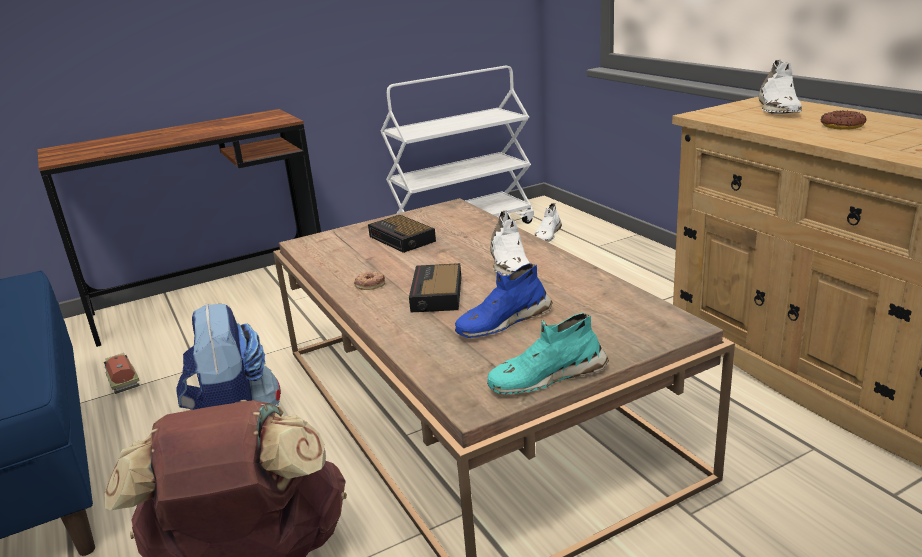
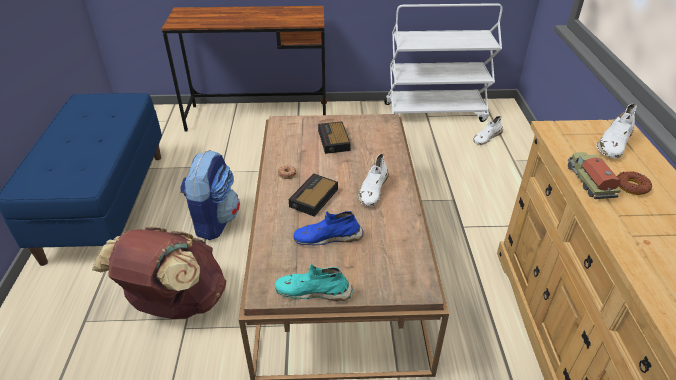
camera: 25 degrees right, 15 degrees up
(122, 380) = (184, 160): toy truck -> toy truck (589, 181)

